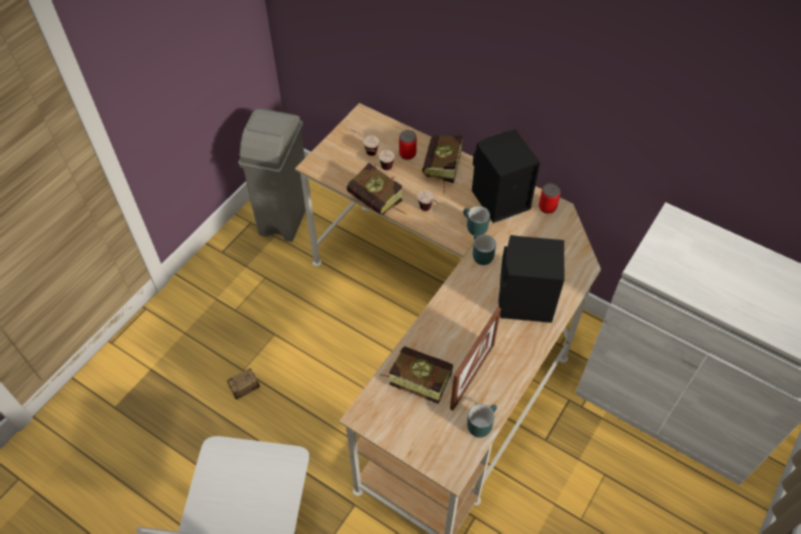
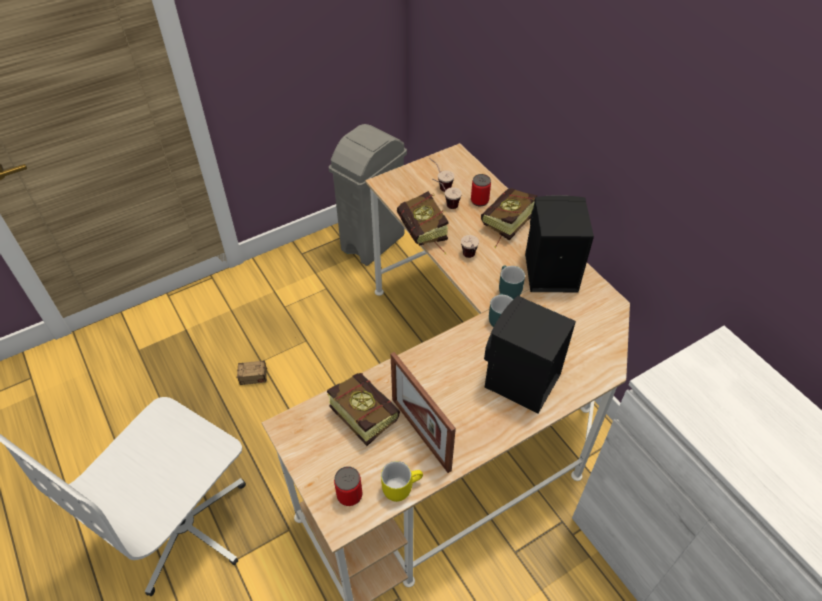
camera: 25 degrees right, 5 degrees down
(472, 376) = (420, 434): picture frame -> picture frame turned 90 degrees clockwise
(480, 423) = (400, 486): turquoise mug -> yellow mug
(547, 207) = (598, 296): can -> can (349, 495)

